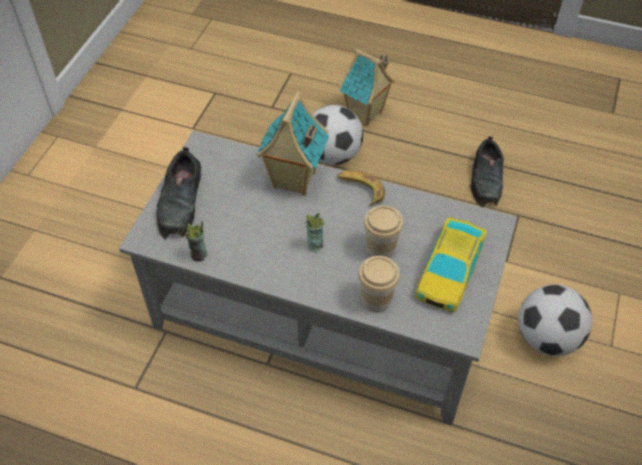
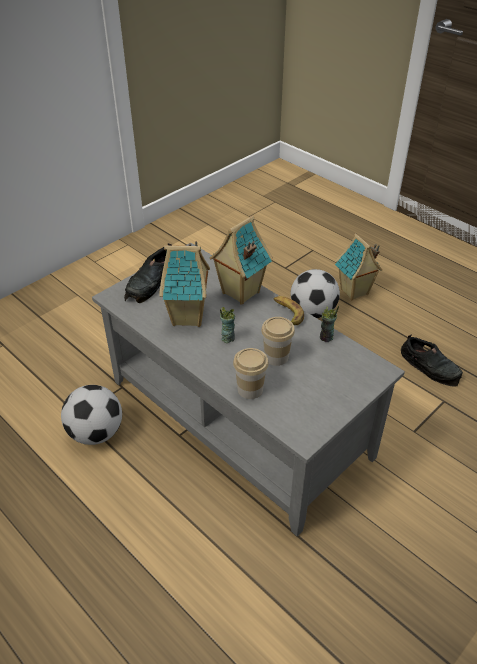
camera: 25 degrees right, 10 degrees down
(199, 255) = (141, 318): cup -> cup (326, 338)
(254, 234) = (189, 317): none -> toy house
(450, 269) = (323, 389): toy car -> none
(486, 179) = (430, 366): black shoe -> black shoe turned 75 degrees counterclockwise
(546, 338) = (418, 502): football -> football (96, 433)

